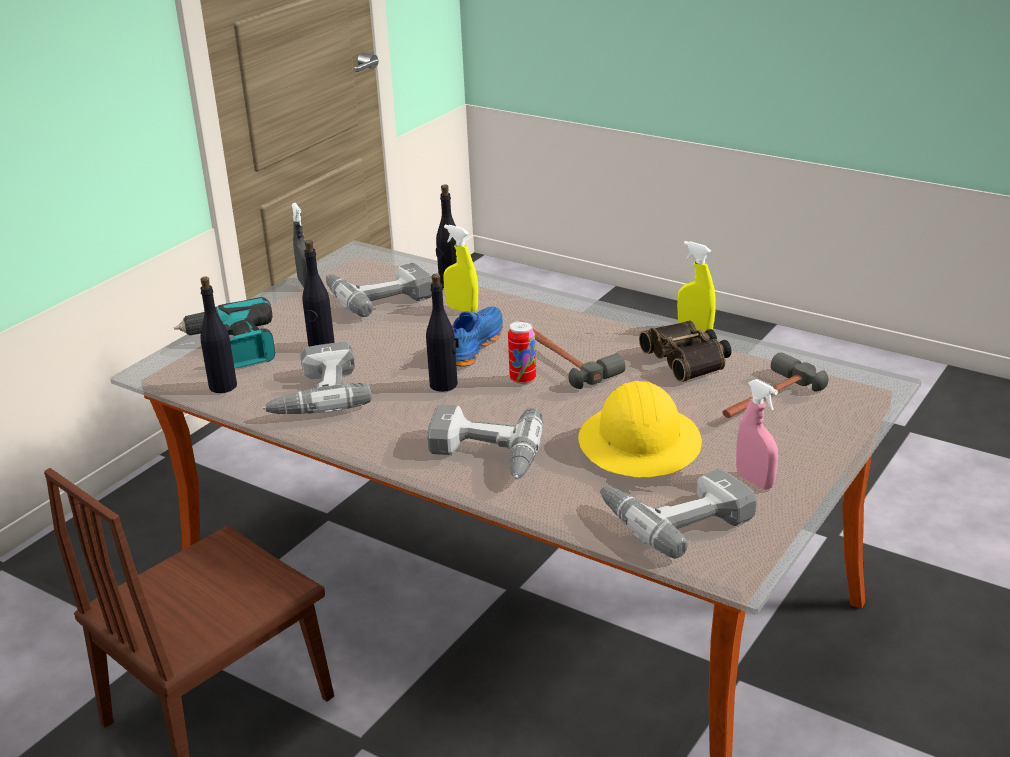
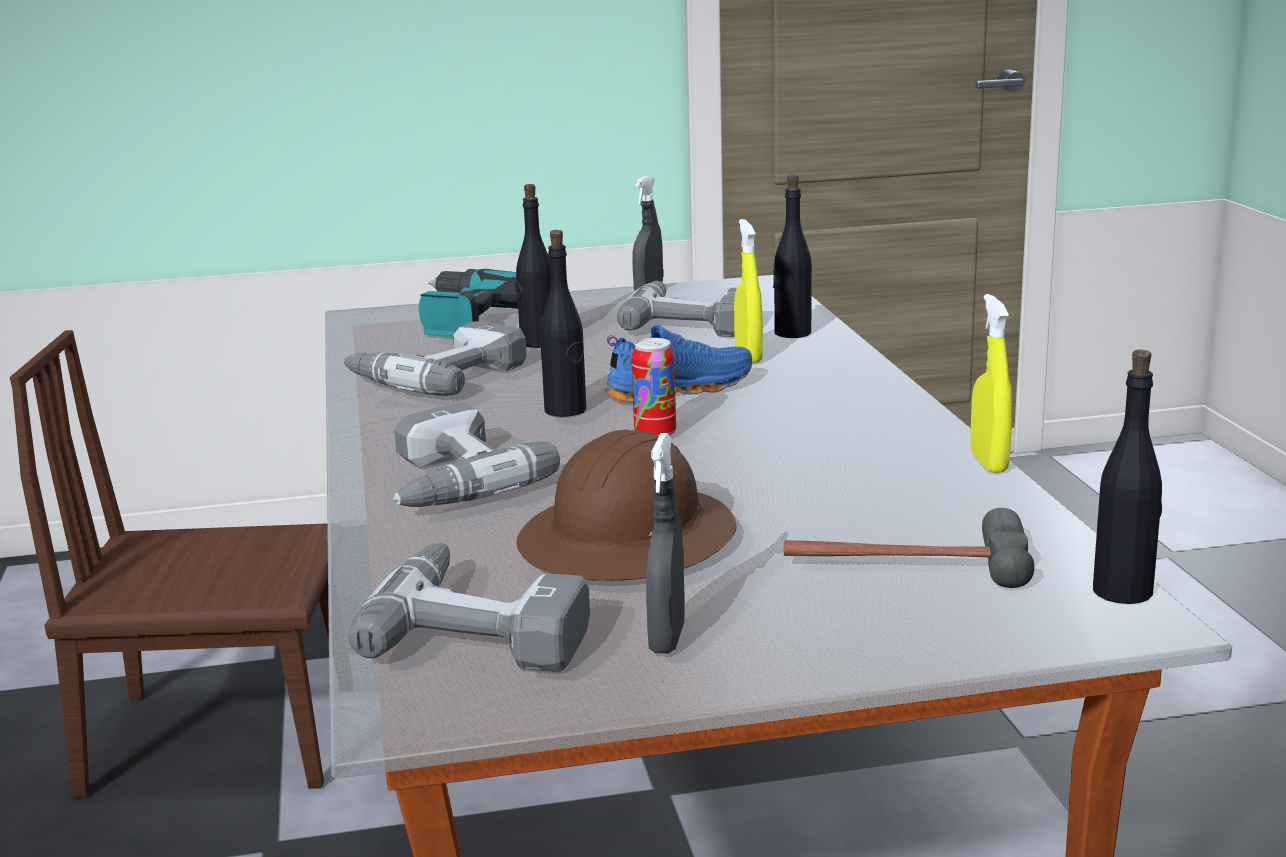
camera: 45 degrees right, 10 degrees down
(223, 386) = (383, 344): black bottle -> black bottle (1123, 591)
(566, 361) = (745, 436): hammer -> none
(640, 443) = (629, 540): yellow hard hat -> brown hard hat
(688, 359) = (902, 487): binoculars -> none
(755, 481) = (667, 639): pink spray bottle -> grey spray bottle

